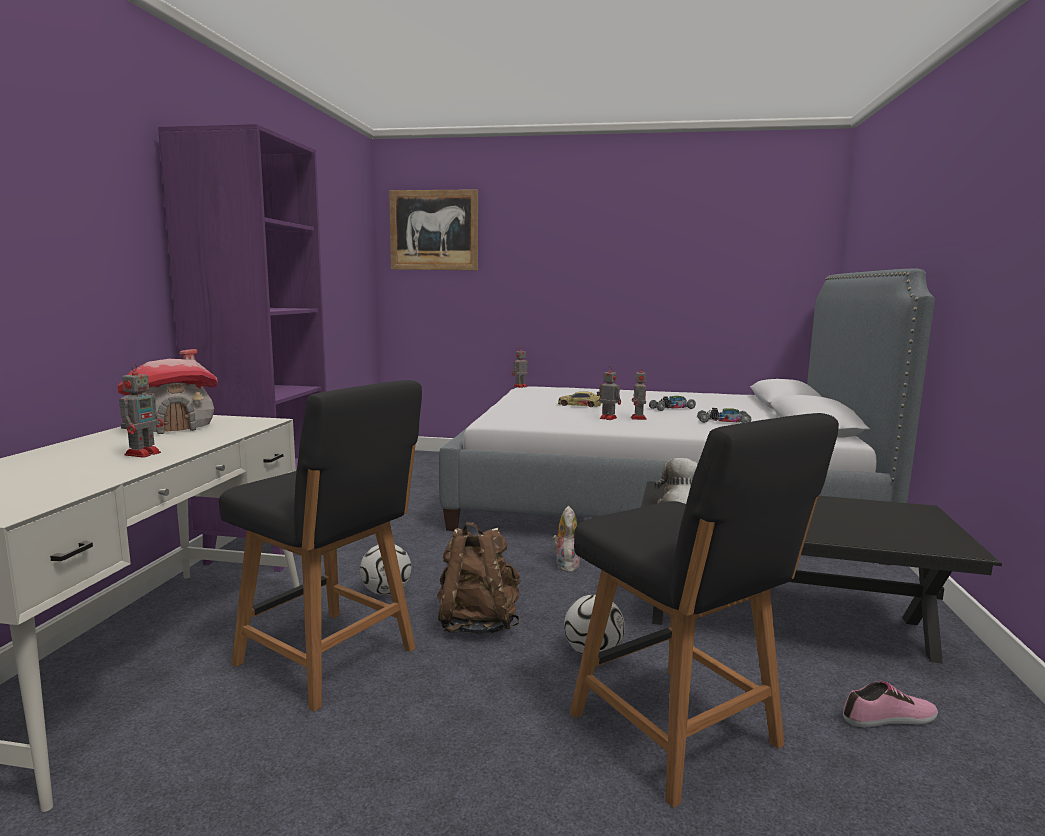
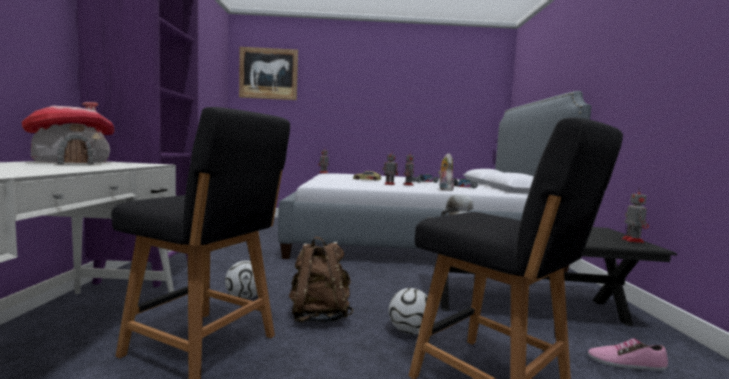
camera: 10 degrees left, 5 degrees down
(144, 453) = (42, 169): toy robot -> toy robot (632, 240)
(565, 565) = (370, 277): plush toy -> plush toy (444, 189)
(889, 718) = (625, 363): shoe -> shoe turned 150 degrees counterclockwise

